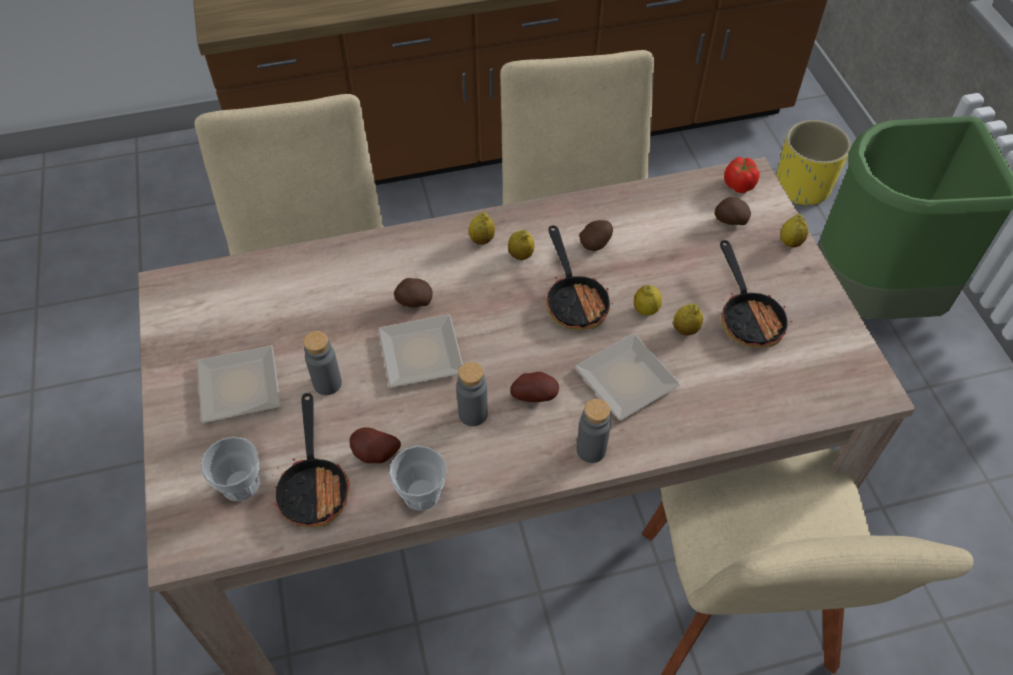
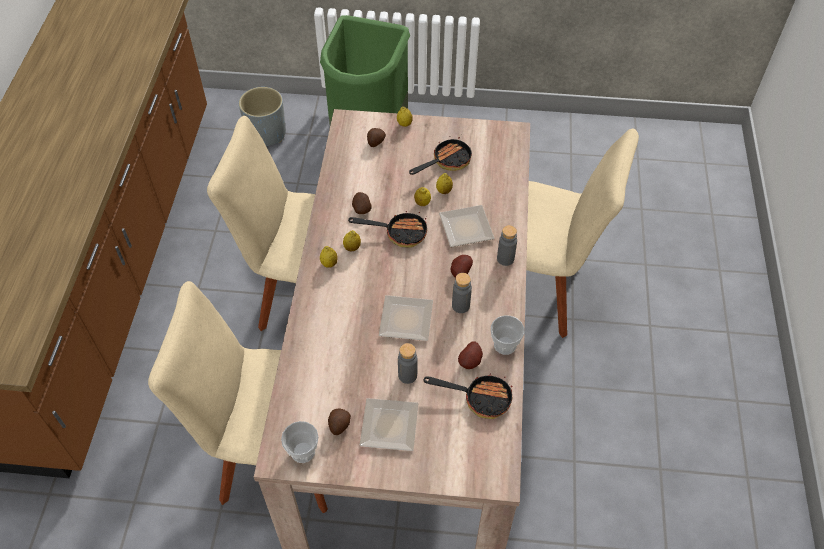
camera: 70 degrees left, 0 degrees up
(240, 484) = (465, 438): cup -> cup (303, 451)
(414, 302) = (363, 313): potato -> potato (339, 426)
(739, 185) = (350, 128): tomato -> none
(748, 316) = (447, 161): frying pan -> frying pan turned 45 degrees counterclockwise
(802, 187) = (267, 133): yellow planter -> grey planter

